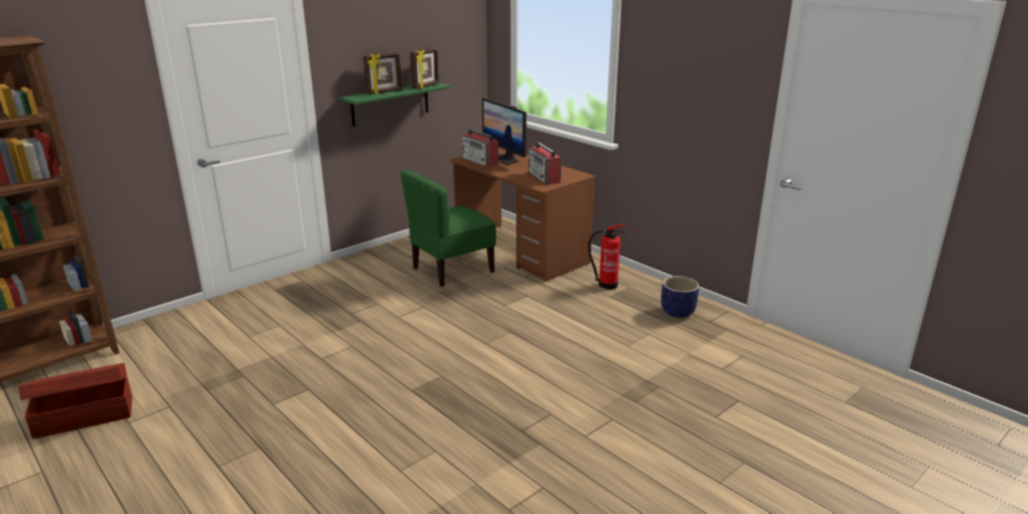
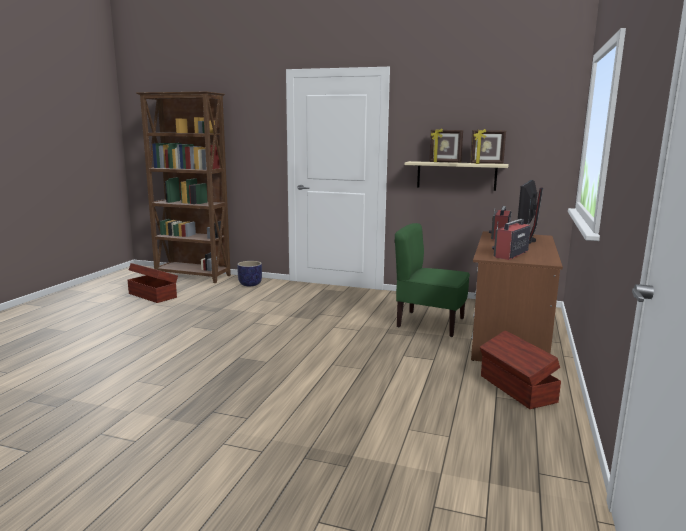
camera: 60 degrees right, 10 degrees down
(390, 104) = (456, 175): green shelf -> beige shelf
(606, 285) = (517, 389): fire extinguisher -> brown storage box
(678, 312) = (527, 445): planter -> planter (250, 284)

